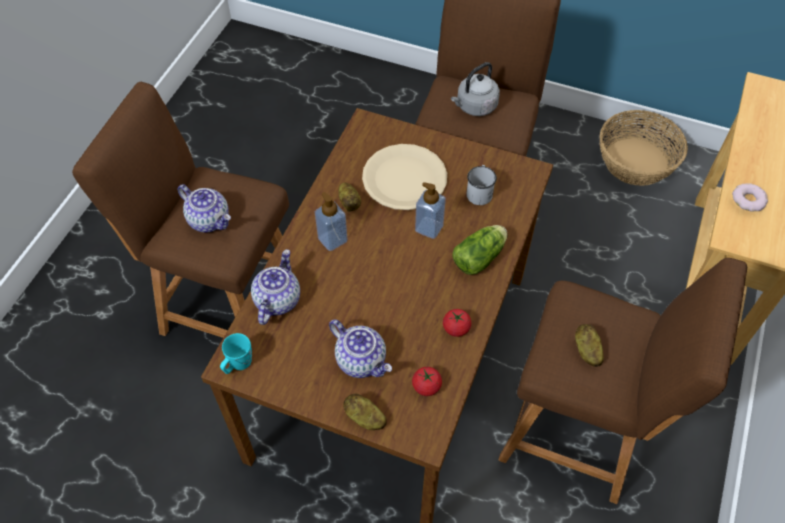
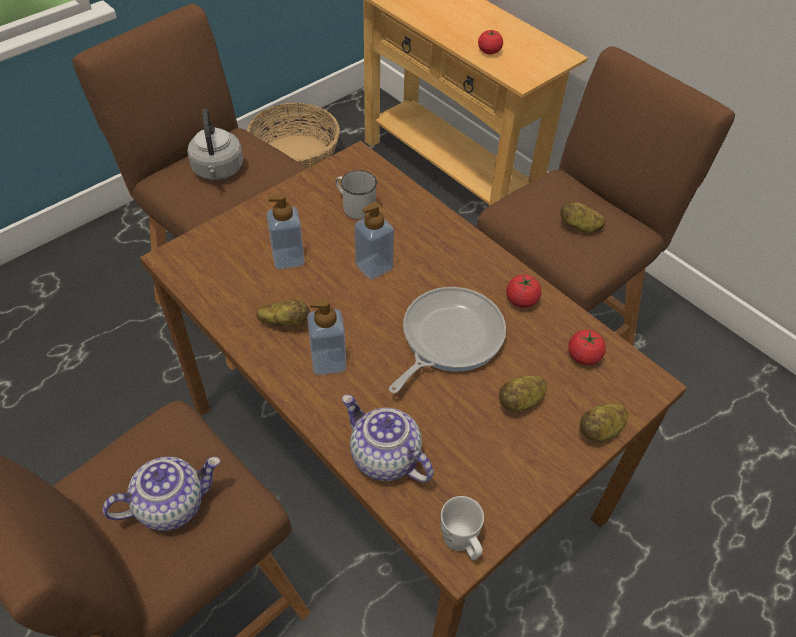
camera: 65 degrees left, 5 degrees down
(238, 364) = (462, 543): turquoise mug -> white mug
(362, 360) = (521, 402): teapot -> potato
(392, 296) = (448, 338): none -> frying pan
(404, 179) = (288, 258): beige plate -> soap dispenser
(481, 256) = (441, 241): lettuce -> none
(748, 200) = (489, 51): donut -> tomato

